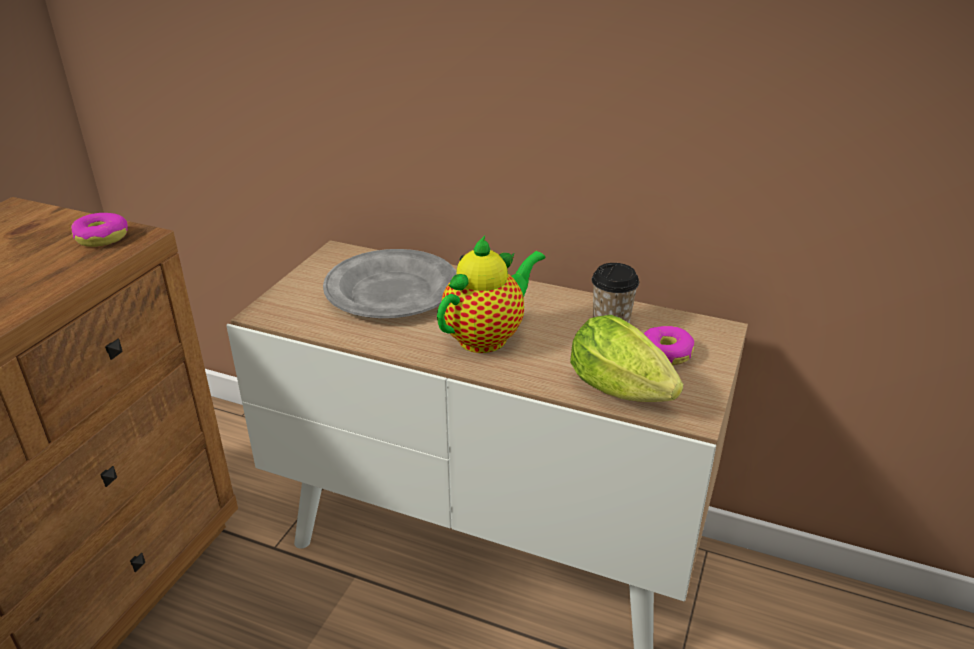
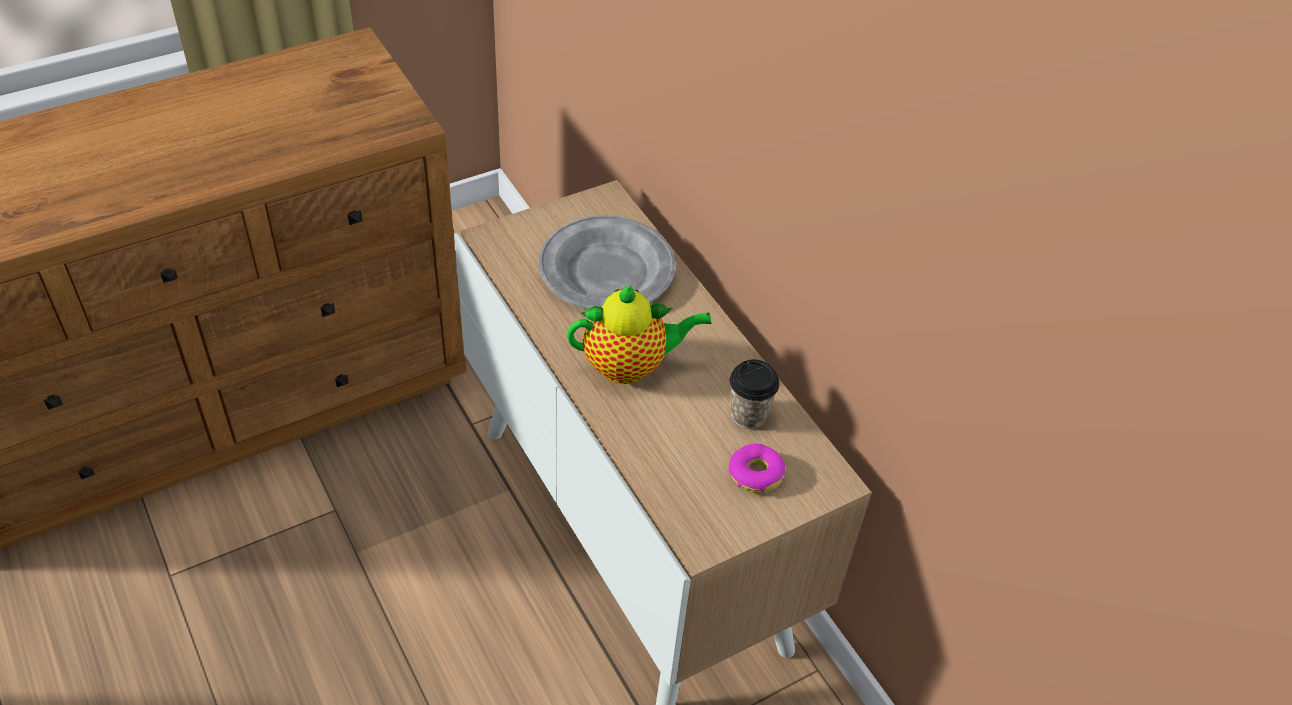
camera: 35 degrees right, 15 degrees up
(102, 237) = (390, 114): donut -> none
(625, 393) = (673, 489): lettuce -> none

